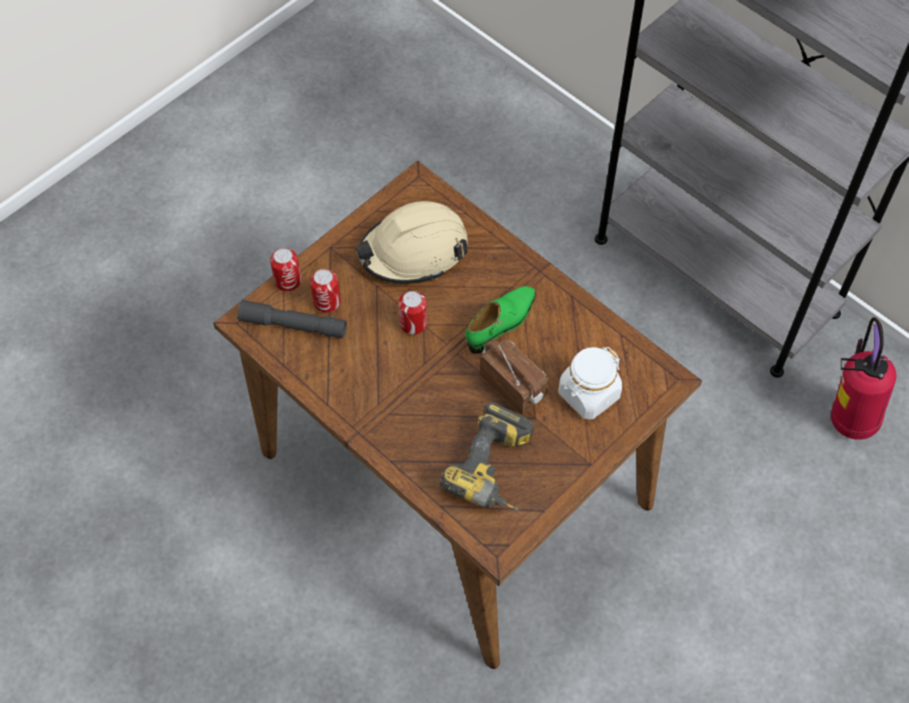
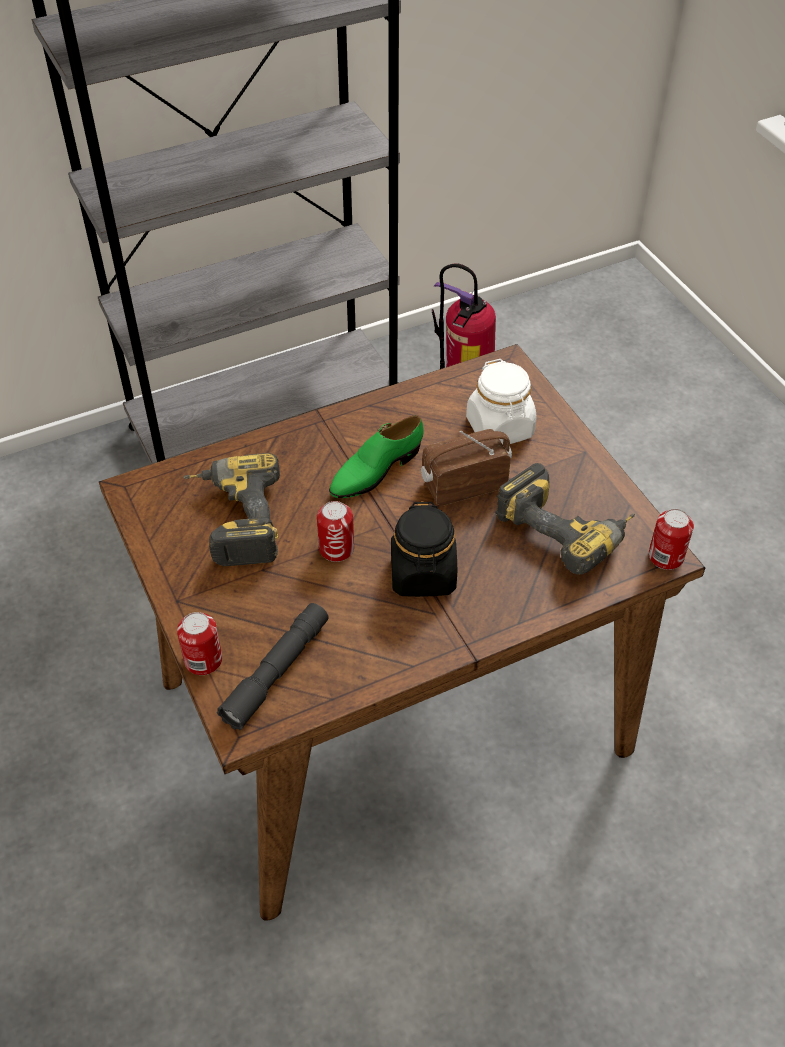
camera: 70 degrees left, 10 degrees down
(327, 302) = (259, 626): can -> can (666, 557)
(411, 386) = (423, 575): none -> black jar
(414, 251) = (232, 520): beige hard hat -> power drill
(502, 323) = (375, 470): green shoe -> green shoe turned 105 degrees counterclockwise

